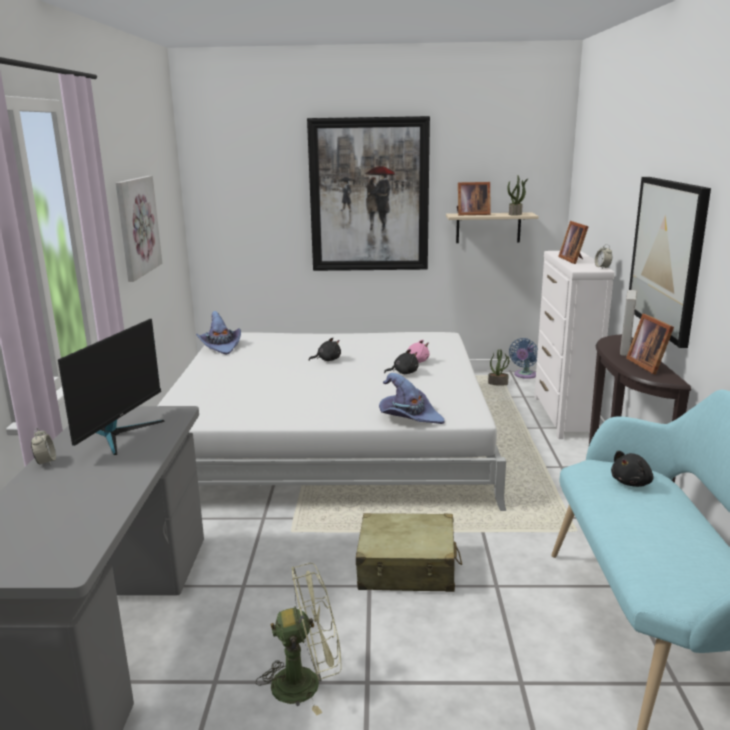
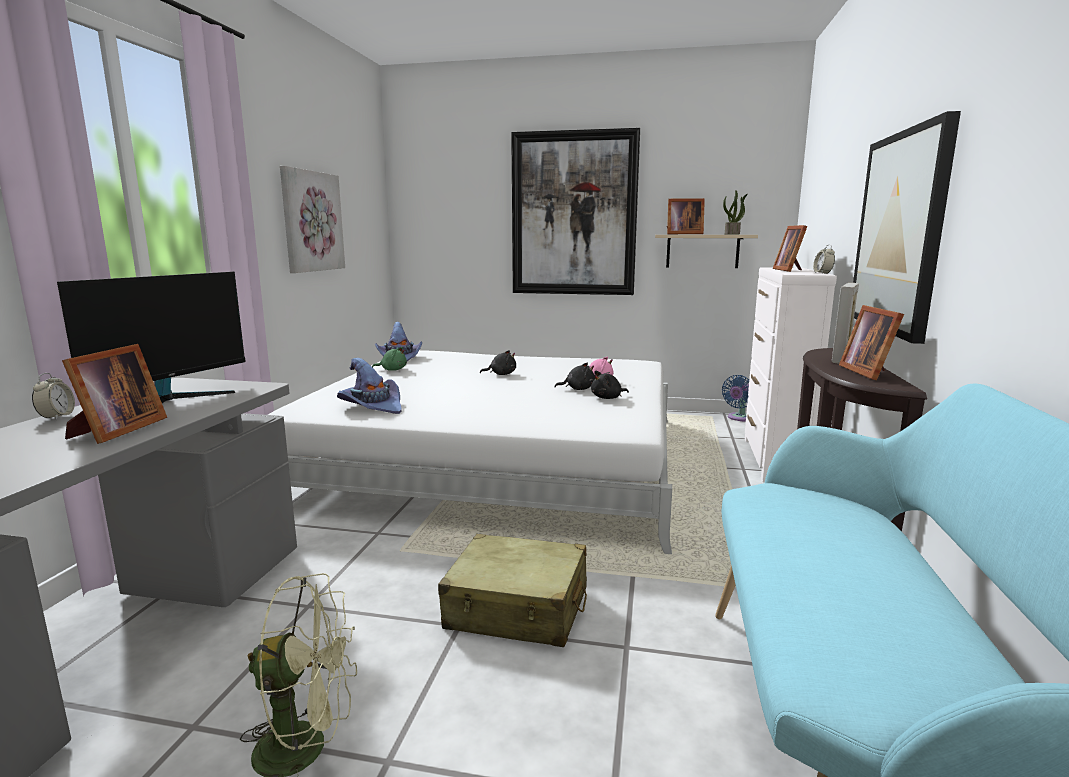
camera: 10 degrees right, 5 degrees down
(115, 472) = (116, 431): none -> picture frame
(223, 361) = (392, 370): none -> green plush toy
(409, 417) = (559, 427): purple hat -> purple hat (372, 406)
(498, 383) = (706, 423): potted plant -> none
(632, 483) = (823, 514): black plush toy -> black plush toy (608, 398)

